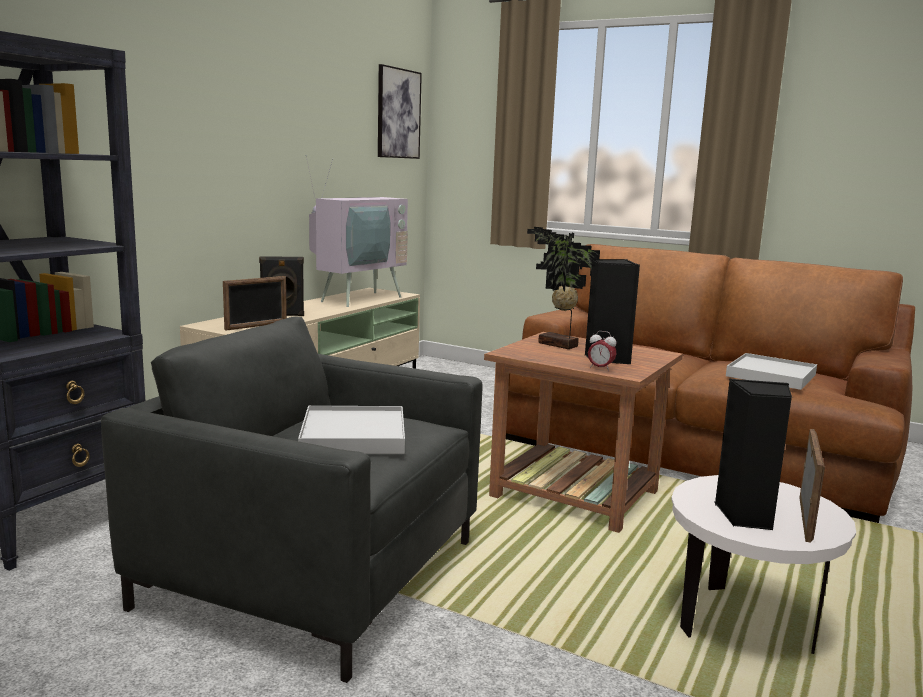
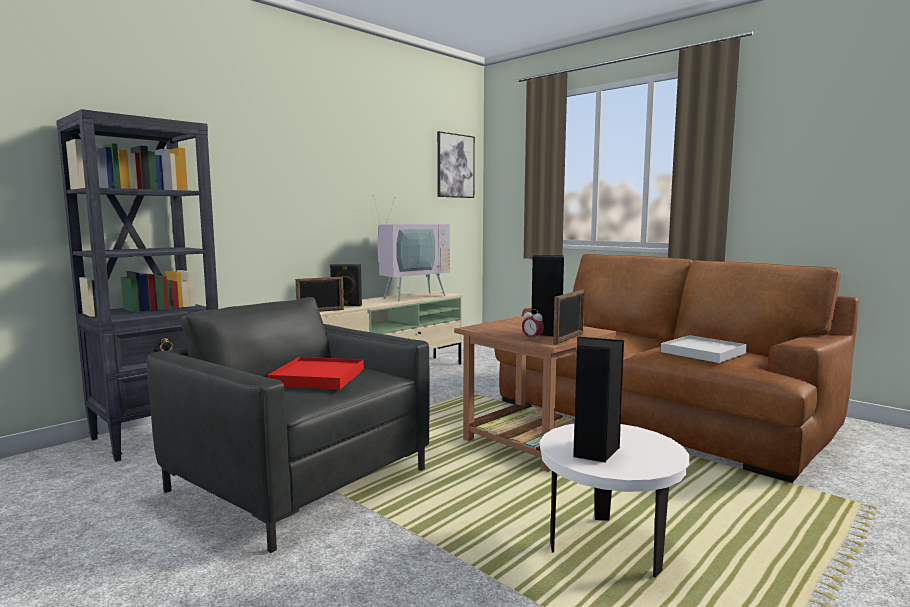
camera: 15 degrees right, 5 degrees down
(354, 435) = (318, 377): white tray -> red tray
(557, 345) = (518, 324): potted plant -> none
(805, 518) = (644, 456): picture frame -> picture frame (568, 338)

